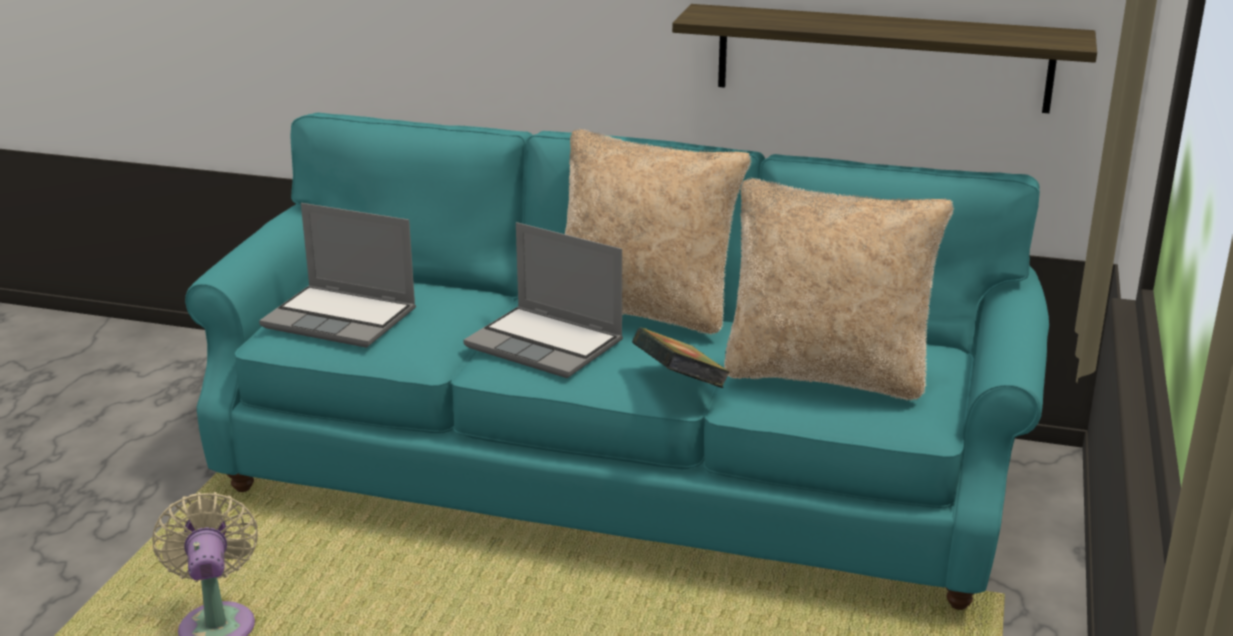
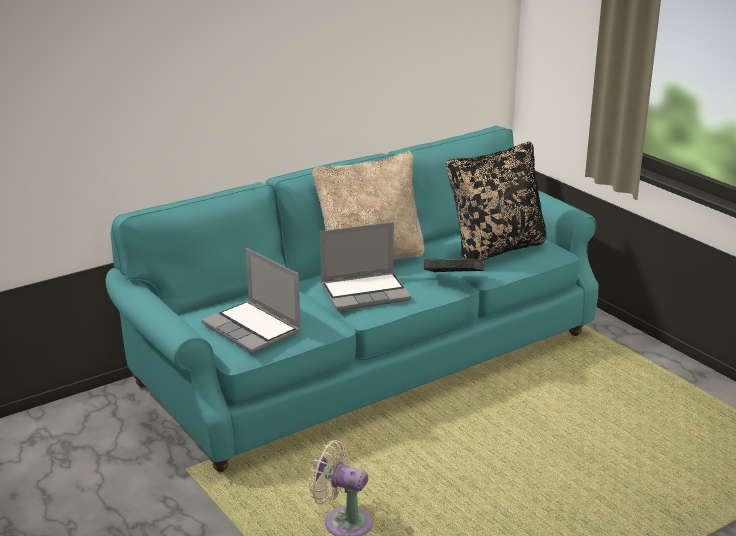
camera: 50 degrees left, 0 degrees up
(342, 318) = (253, 328): laptop -> laptop turned 75 degrees clockwise
(827, 379) = (497, 251): beige pillow -> black pillow
(882, 58) = (414, 85): shelf -> none

